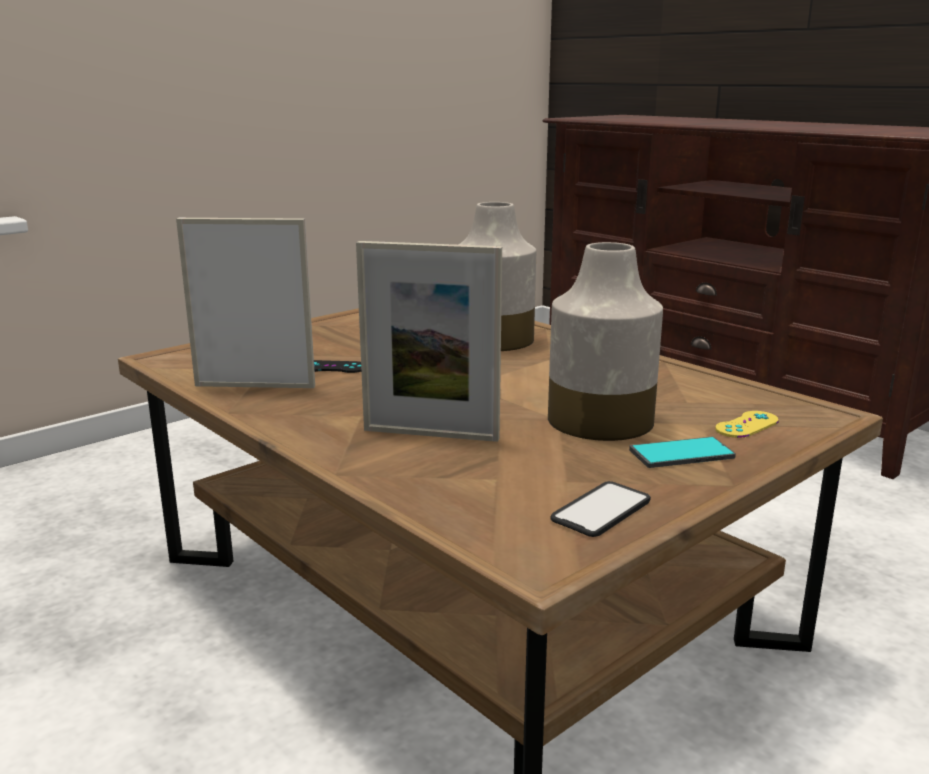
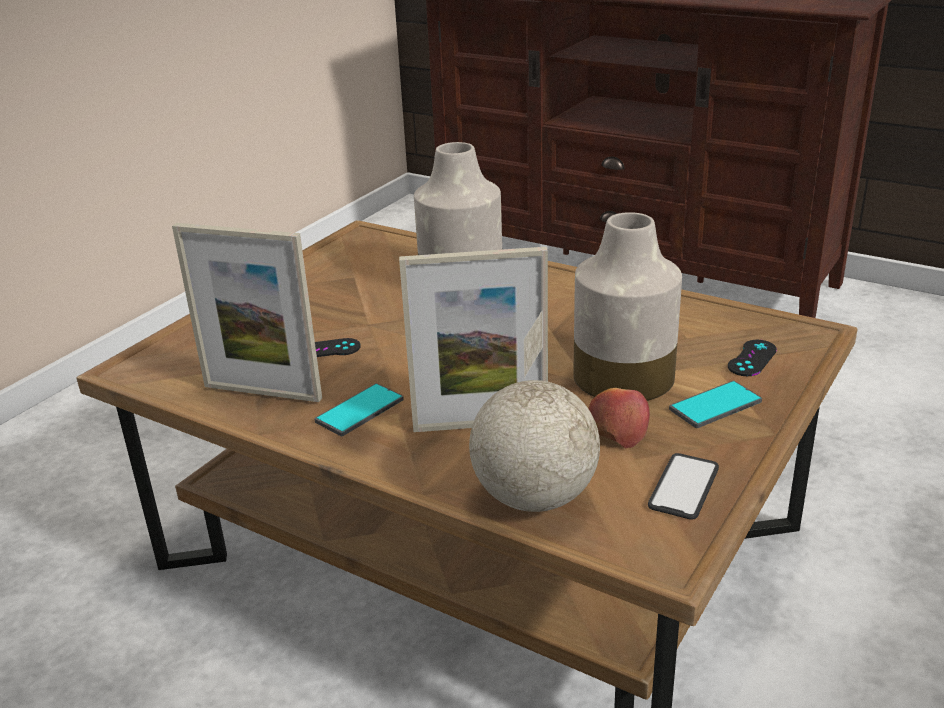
camera: 15 degrees left, 10 degrees up
(255, 386) = (262, 392): picture frame -> picture frame turned 150 degrees counterclockwise
(328, 409) = (360, 411): none -> phone
(436, 492) = (533, 498): none -> globe
(564, 457) = (617, 429): none -> apple
(747, 425) = (752, 358): yellow game controller -> black game controller

